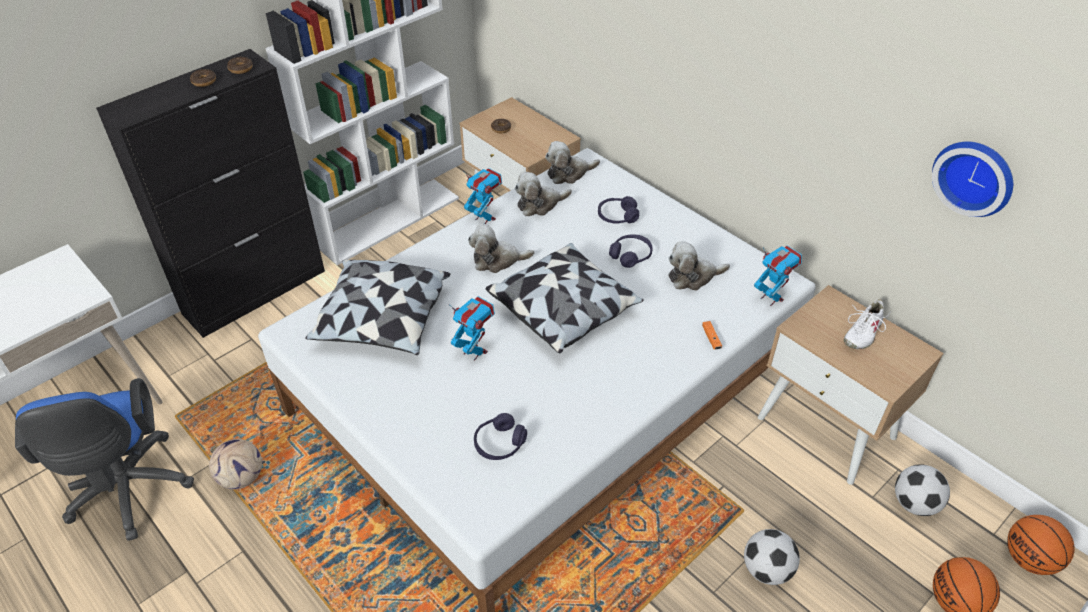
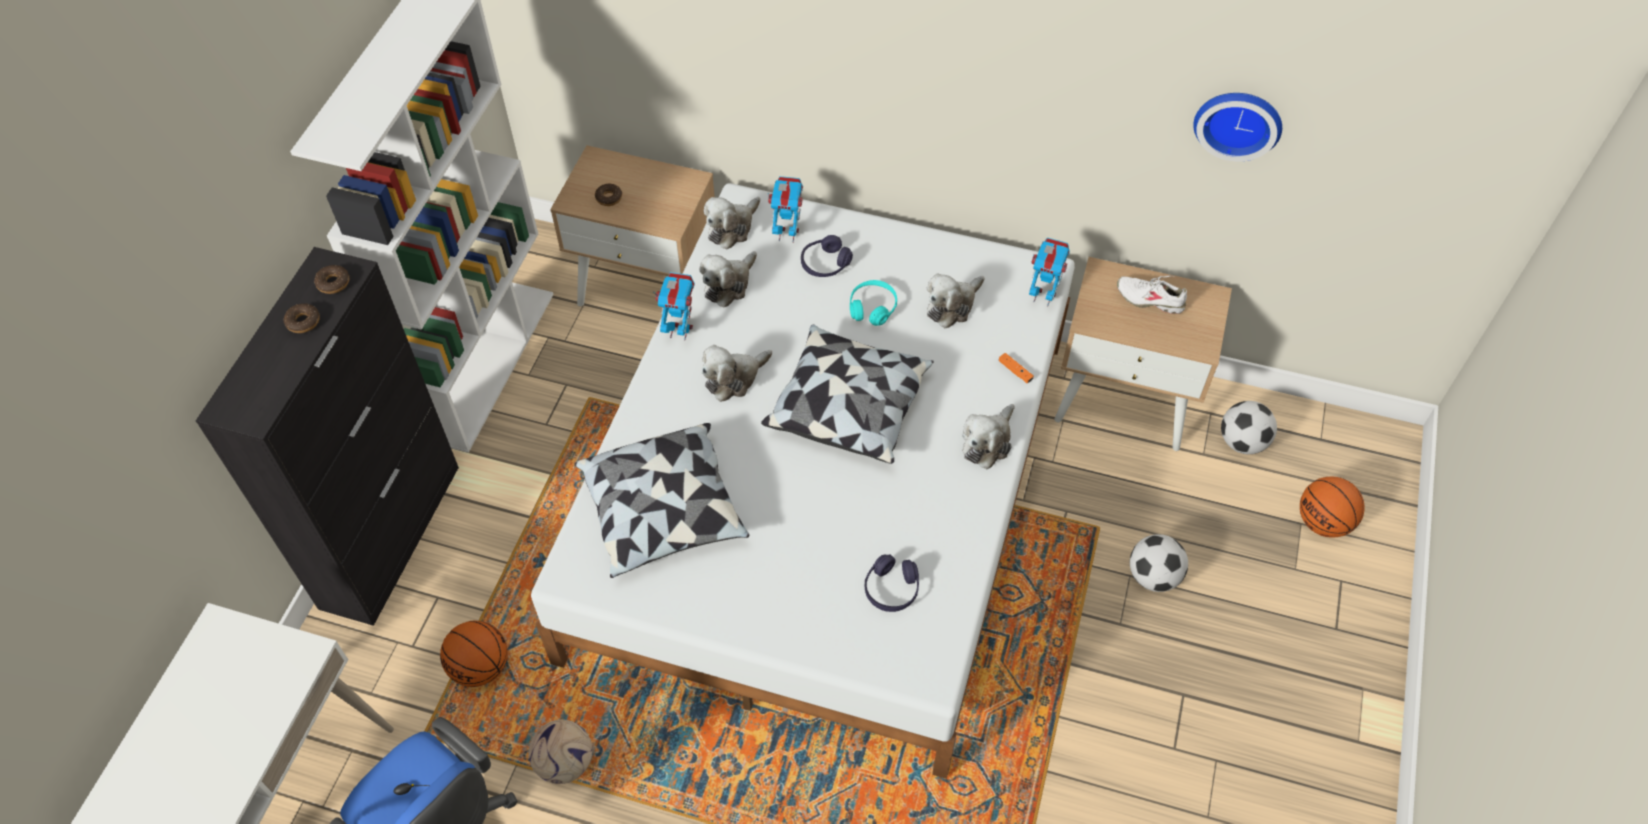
camera: 30 degrees left, 10 degrees up
(474, 352) = (792, 501): toy robot -> toy robot (787, 234)
(631, 255) = (872, 308): purple headphones -> turquoise headphones
(652, 377) = (987, 442): none -> plush toy
(862, 333) = (1150, 299): white shoe -> white shoe turned 105 degrees clockwise
(1028, 559) = (1359, 449): basketball -> basketball (480, 667)

